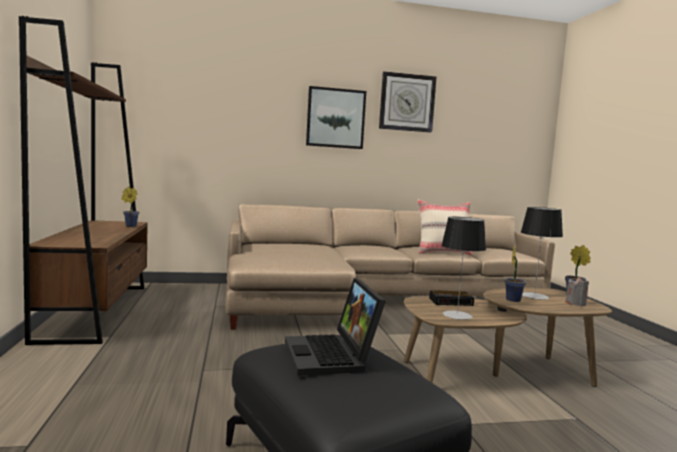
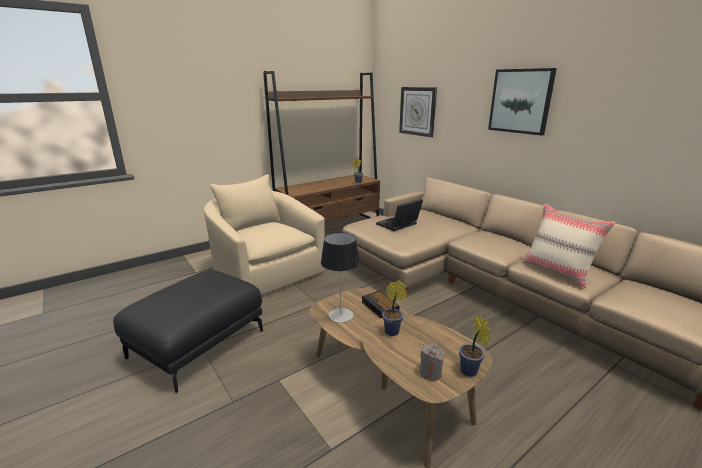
camera: 65 degrees right, 15 degrees up
(159, 380) = (265, 272): none -> beige armchair
(332, 356) = (196, 287): laptop -> laptop (398, 225)
(407, 102) = (611, 76): wall clock -> wall clock (417, 111)
(534, 296) = (428, 343): table lamp -> none

